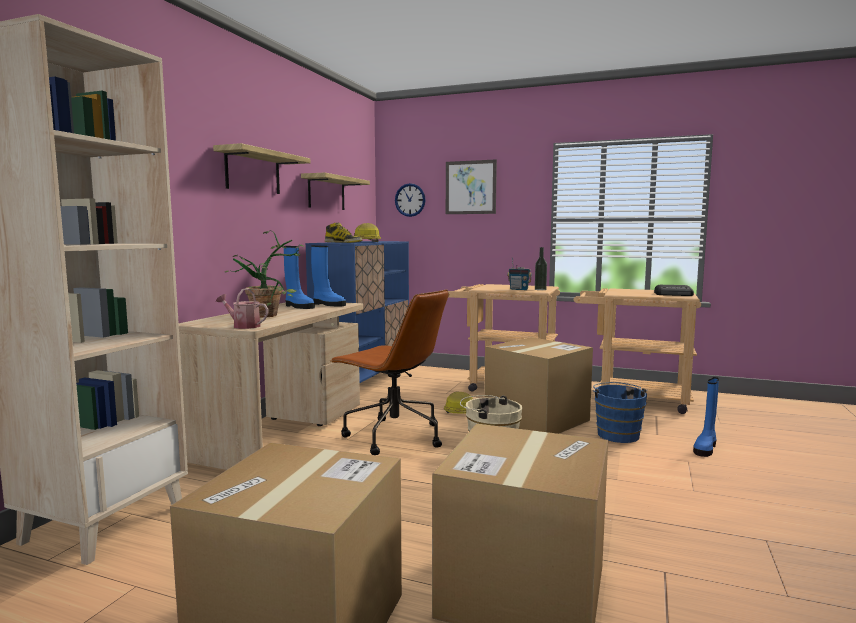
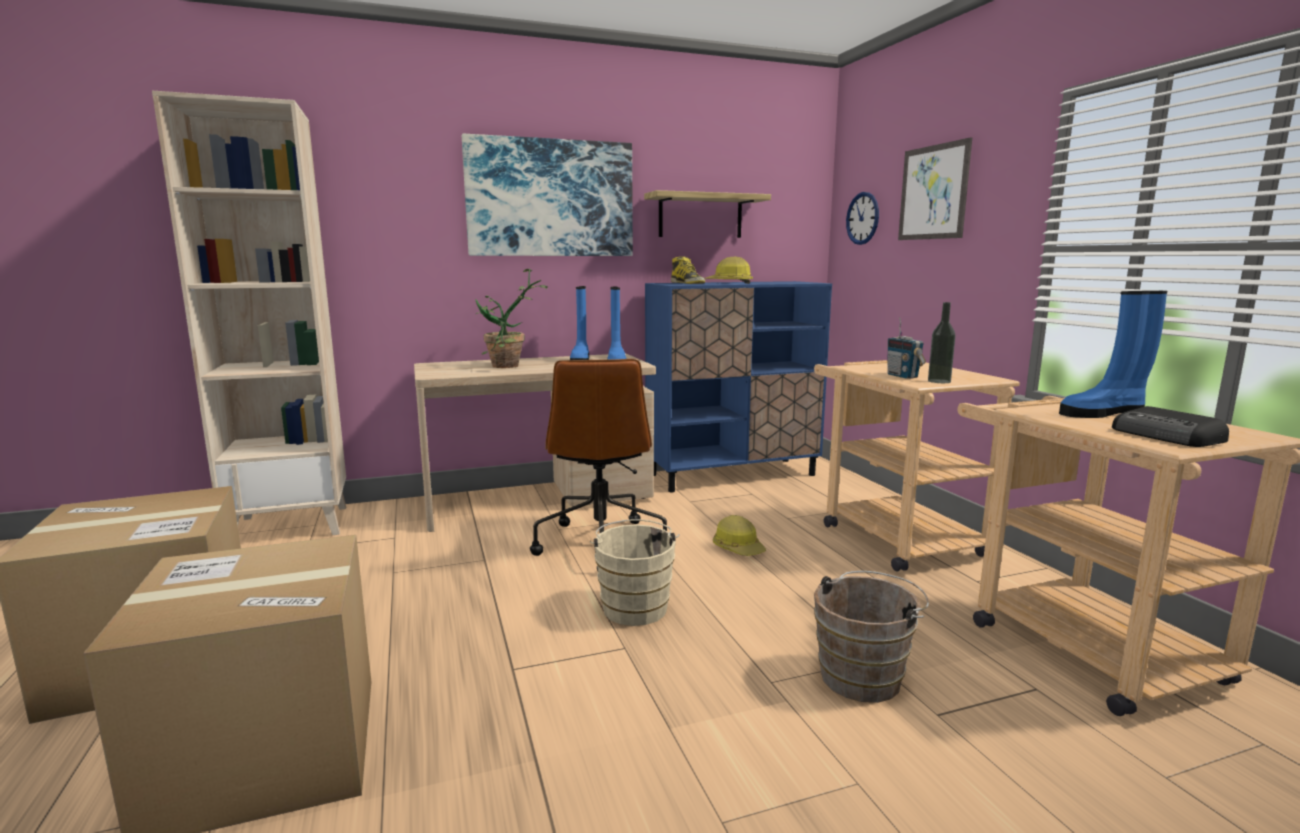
camera: 50 degrees right, 5 degrees up
(243, 326) = (437, 373): watering can -> none
(253, 172) = (550, 198): shelf -> picture
(536, 419) = (804, 597): cardboard box -> none
(617, 434) = (864, 676): blue bucket -> brown bucket
(705, 448) = (963, 790): blue boot -> blue boot (1103, 414)

